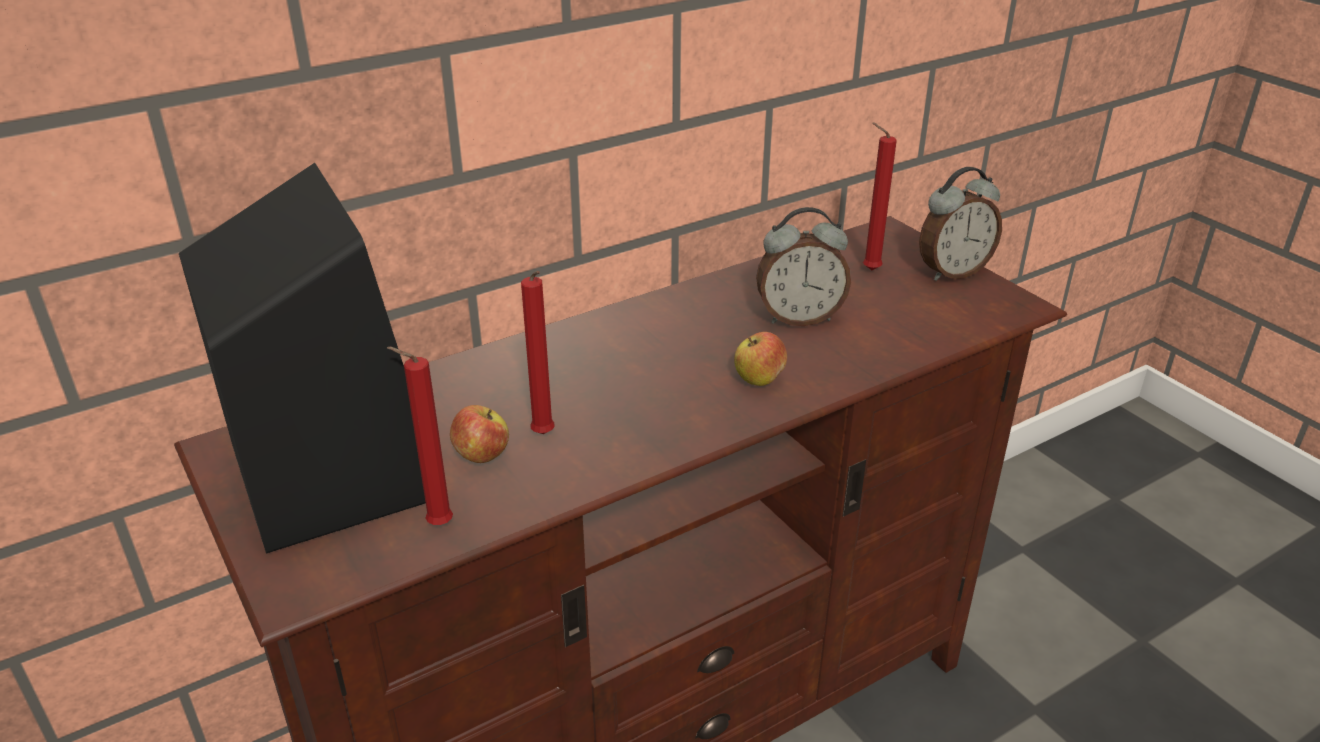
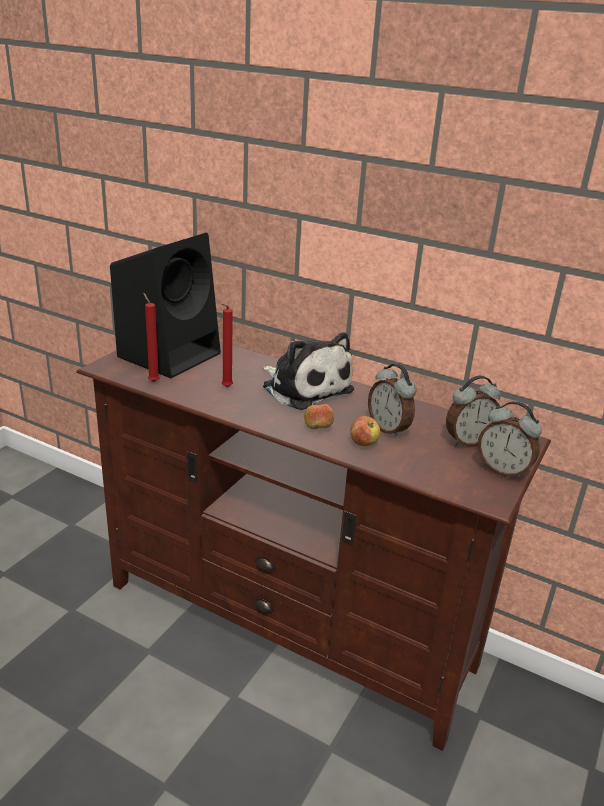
camera: 60 degrees right, 5 degrees down
(481, 456) = (202, 378): apple -> apple (363, 443)
(613, 351) = (304, 387): none -> plush toy
(868, 270) = (468, 441): red candle -> alarm clock

